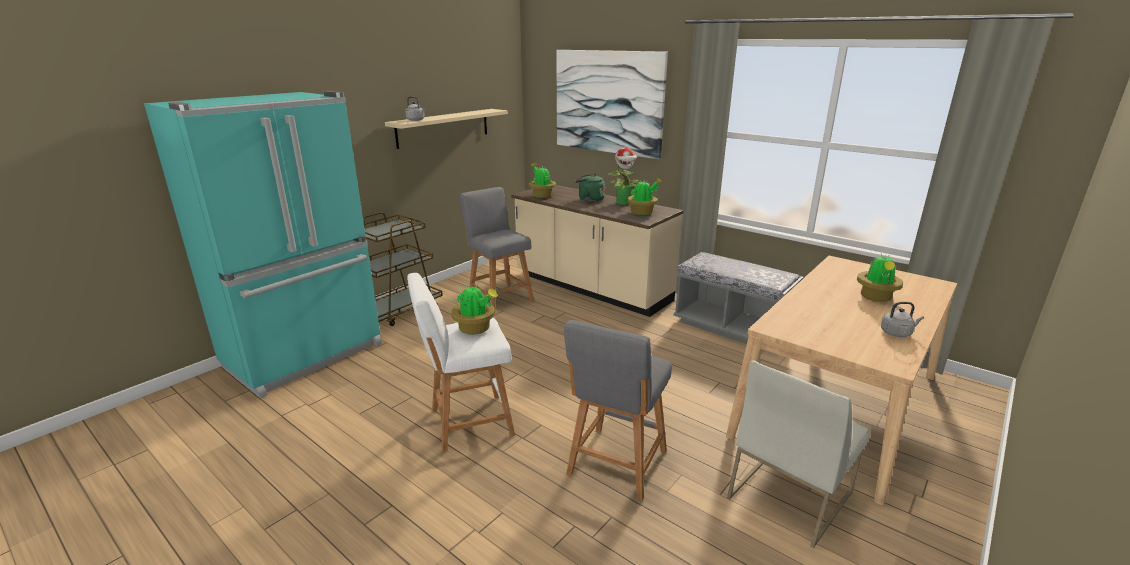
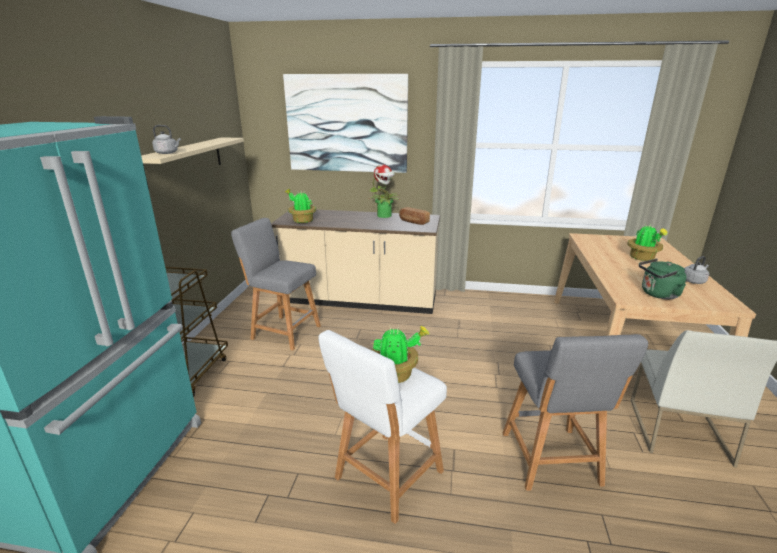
camera: 30 degrees left, 0 degrees up
(589, 199) = (351, 218): green kettle -> green kettle (658, 294)
(642, 212) = (413, 222): potted plant -> bread
(731, 328) = (498, 306): grey bench -> none

